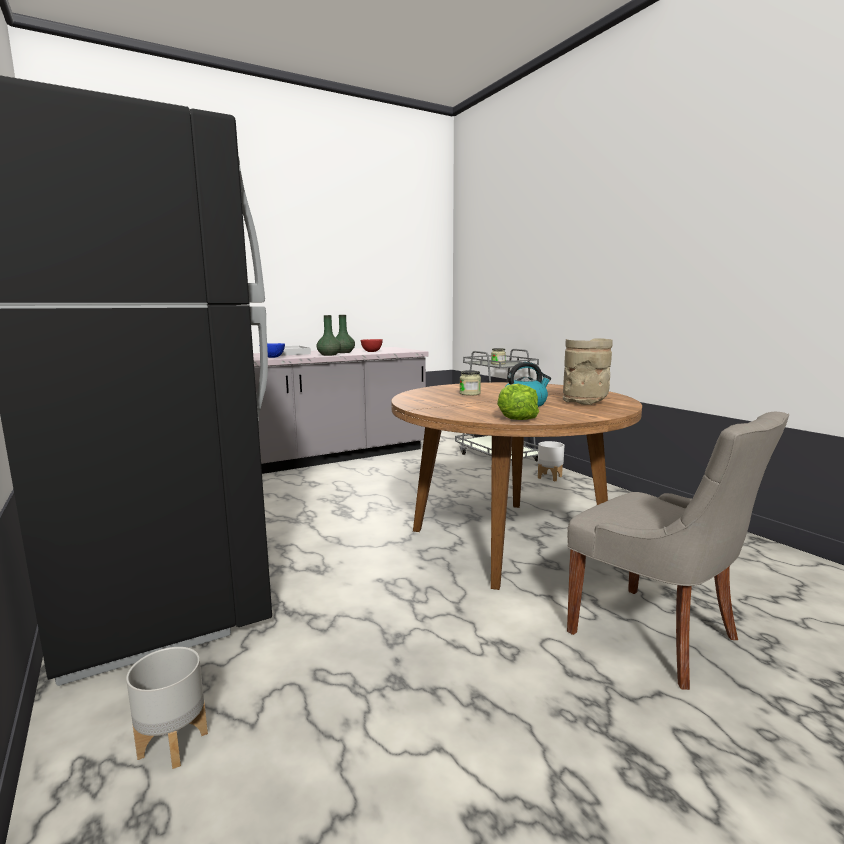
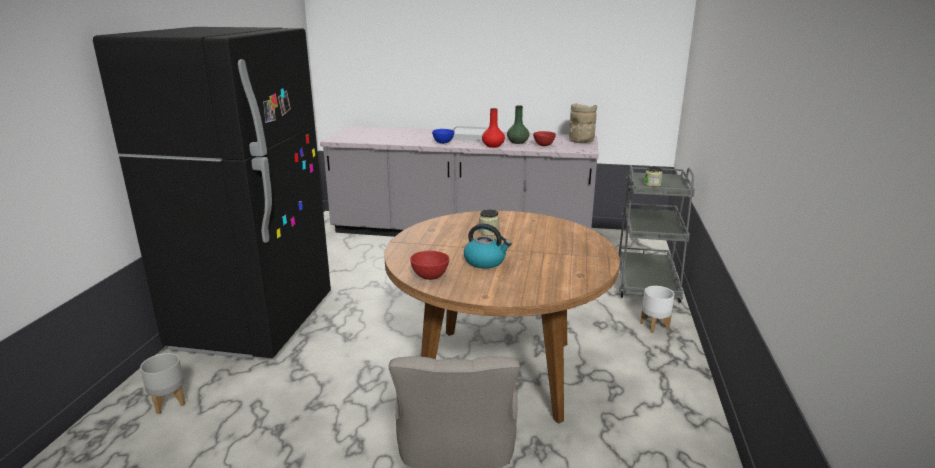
camera: 40 degrees right, 10 degrees up
(329, 355) = (493, 146): green vase -> red vase
(515, 417) = (429, 276): lettuce -> red bowl
(585, 402) = (537, 276): beige vase -> beige vase (581, 141)

